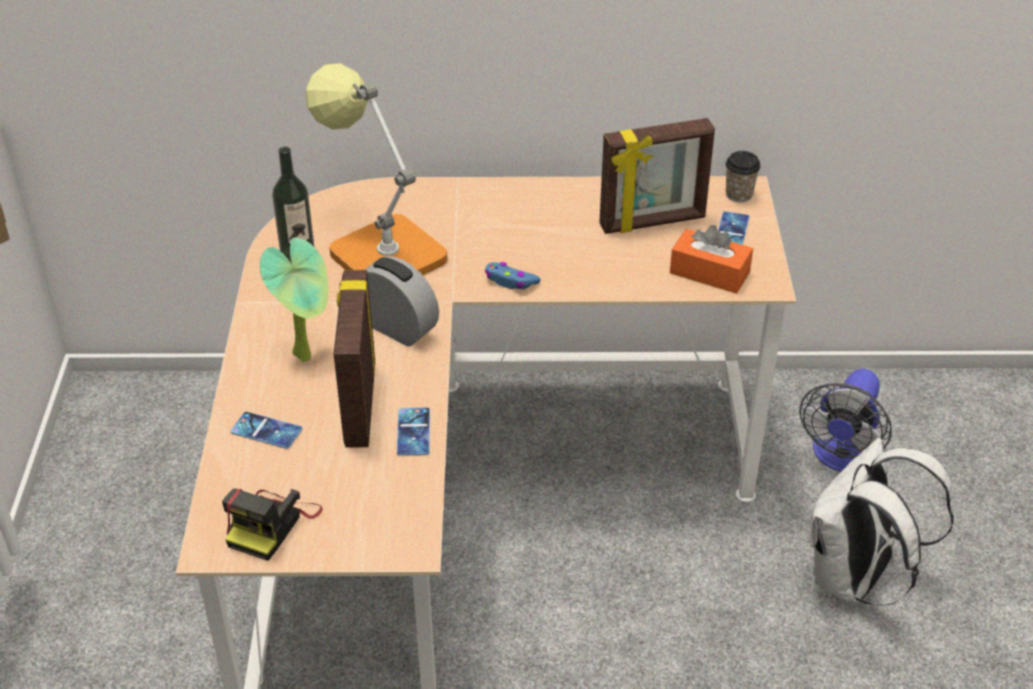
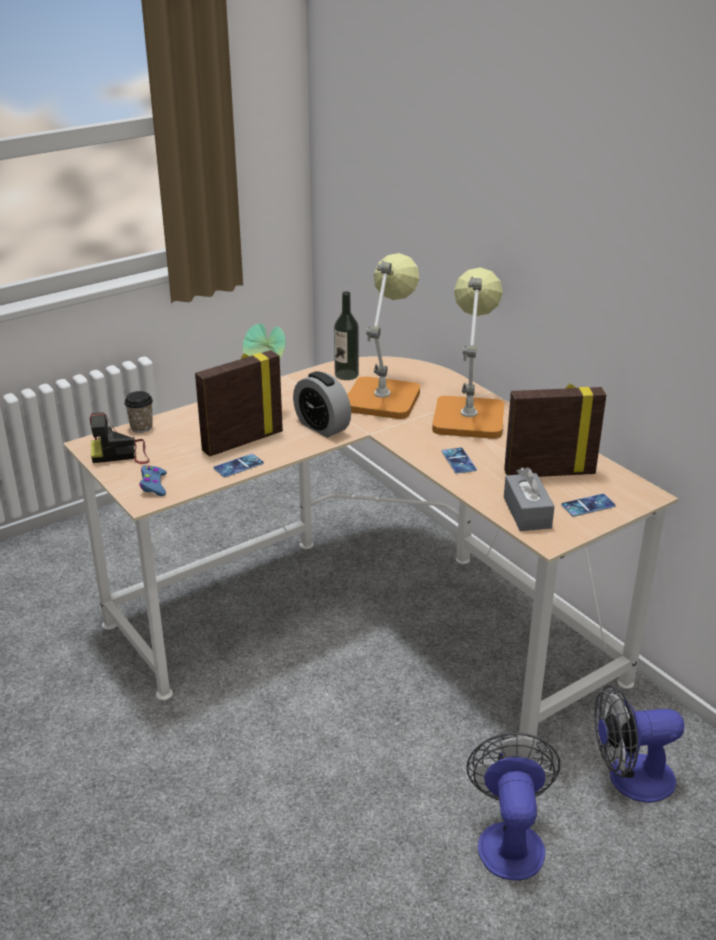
camera: 55 degrees right, 10 degrees down
(266, 431) = (191, 424): phone -> phone (458, 461)
(397, 328) = (322, 427): alarm clock -> alarm clock turned 135 degrees clockwise
(488, 214) = (468, 414): none -> table lamp
(510, 281) = (414, 445): blue game controller -> blue game controller (153, 485)
(653, 223) = (549, 472): picture frame -> picture frame turned 135 degrees clockwise
(709, 273) = (527, 512): orange tissue box -> grey tissue box
(739, 195) = (635, 494): cup -> cup (141, 427)
(854, 579) = (509, 839): white backpack -> fan

